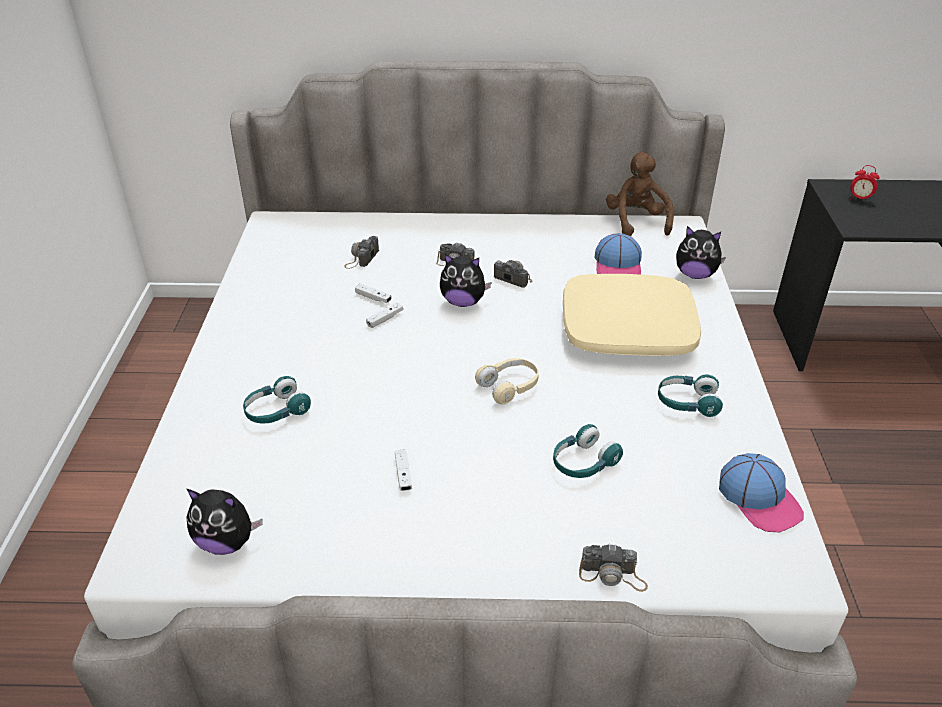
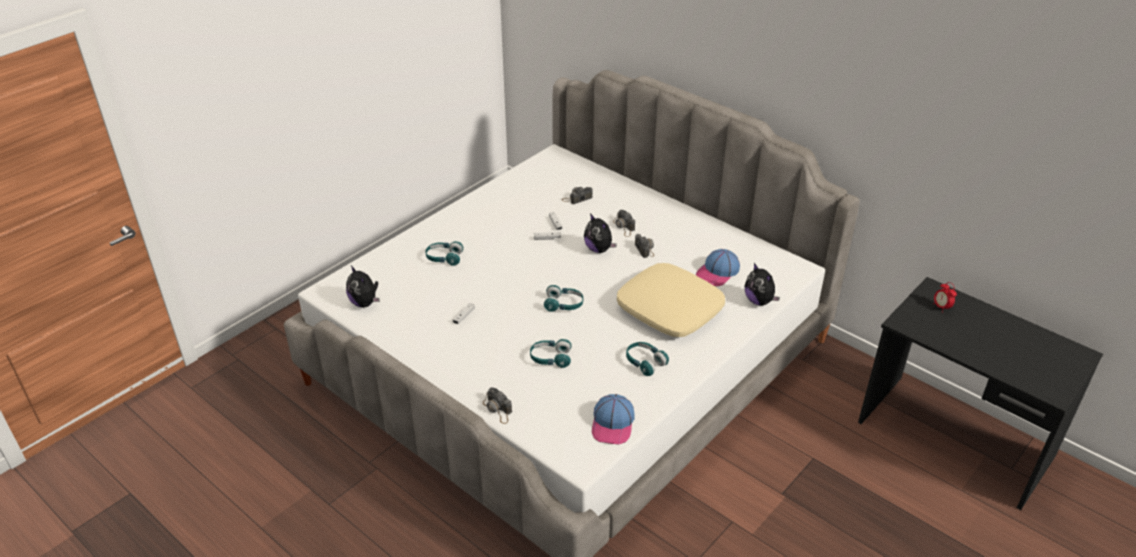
camera: 40 degrees right, 0 degrees up
(509, 387) = (564, 305): beige headphones -> turquoise headphones
(636, 222) = (772, 251): brown plush toy -> none

